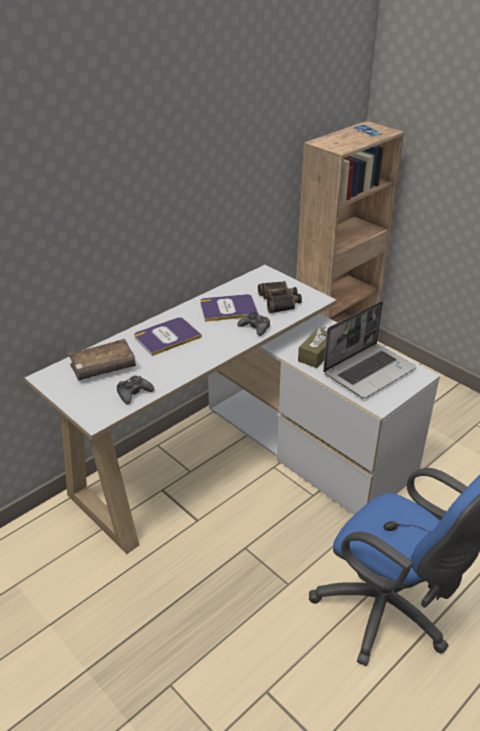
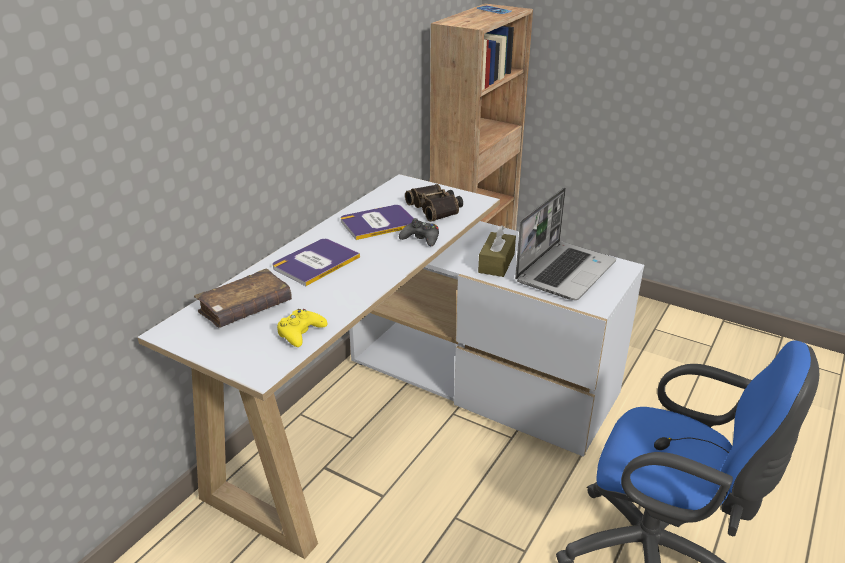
camera: 15 degrees left, 5 degrees down
(134, 393) = (300, 333): black game controller -> yellow game controller

